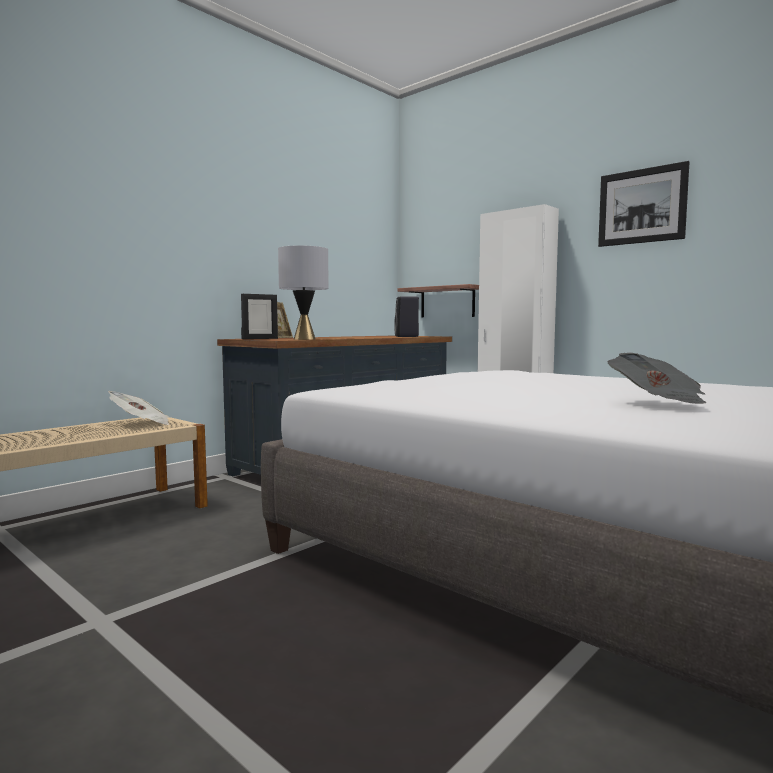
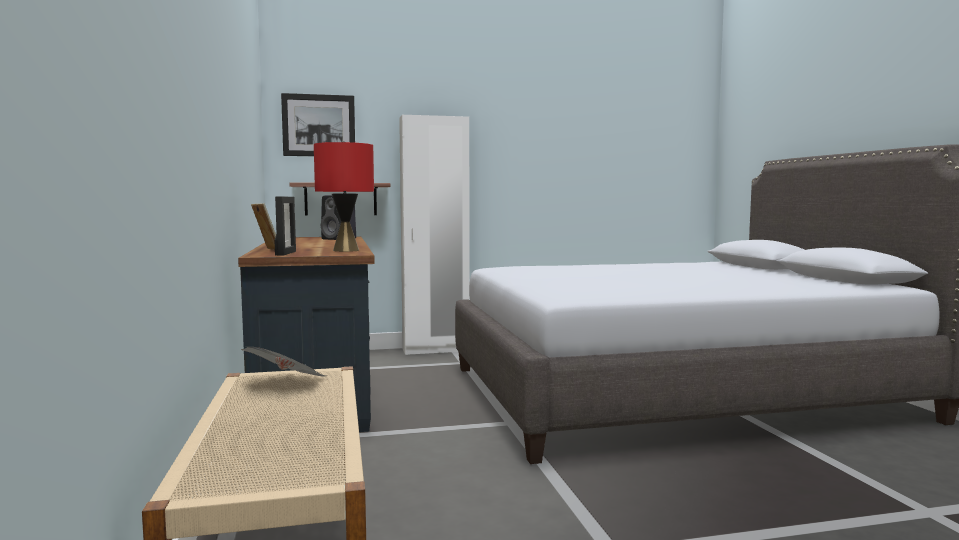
camera: 55 degrees left, 0 degrees up
(304, 339) = (346, 250): grey table lamp -> red table lamp
(641, 206) = (531, 129): picture -> picture (319, 125)
(658, 405) = (735, 279): newspaper -> none

